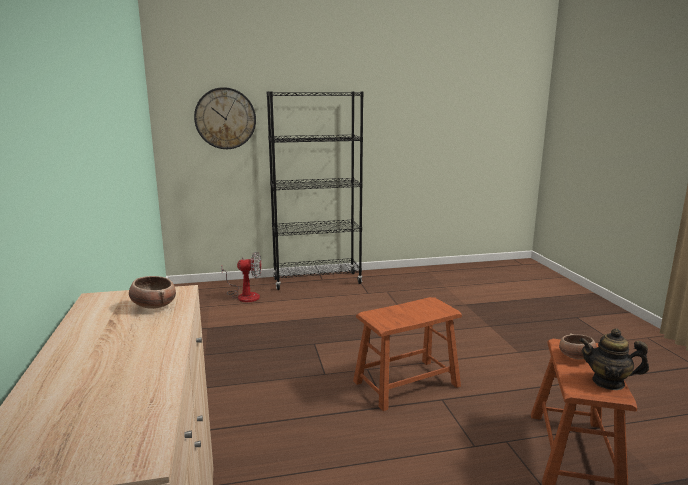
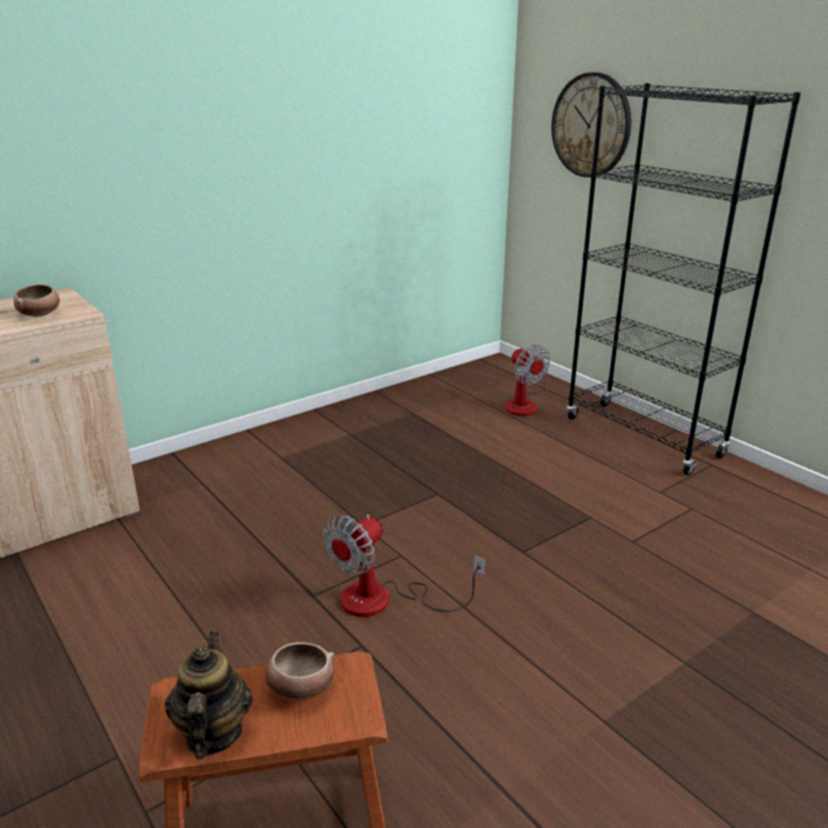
camera: 65 degrees right, 10 degrees up
(406, 383) = (384, 600): brown stool -> fan

